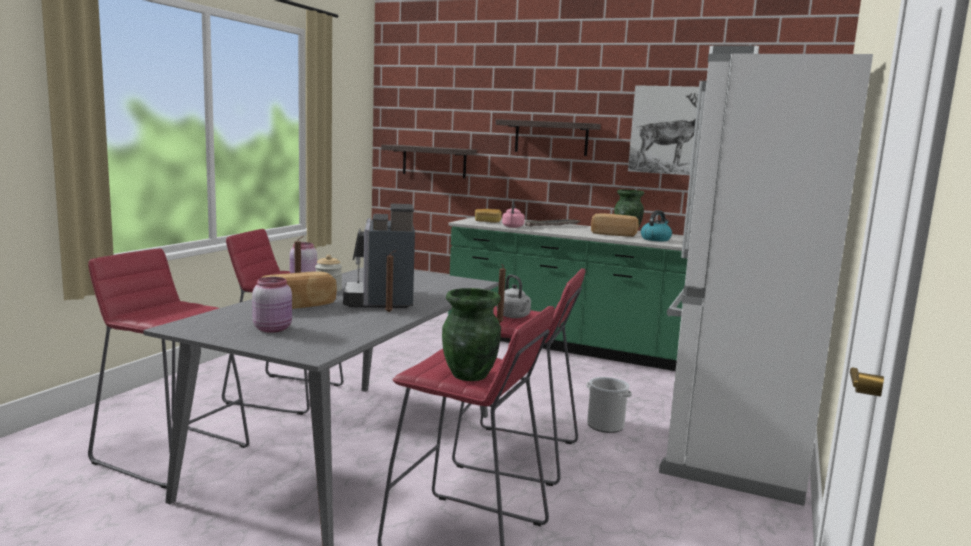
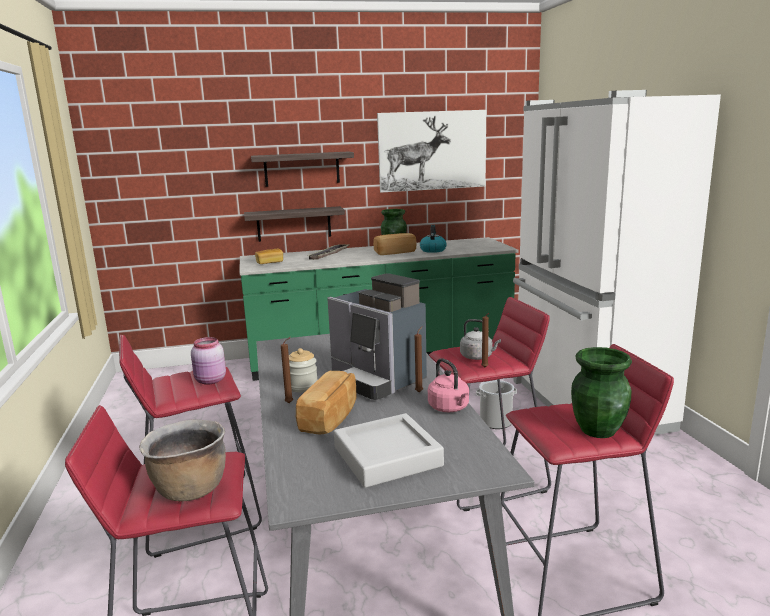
camera: 35 degrees left, 5 degrees up
(166, 314) = (189, 489): none -> brown cooking pot
(274, 329) = (387, 456): pink jar -> grey tray
(434, 161) = (172, 207): shelf -> shelf (294, 224)
(512, 227) = (306, 263): pink kettle -> pink kettle (450, 408)

